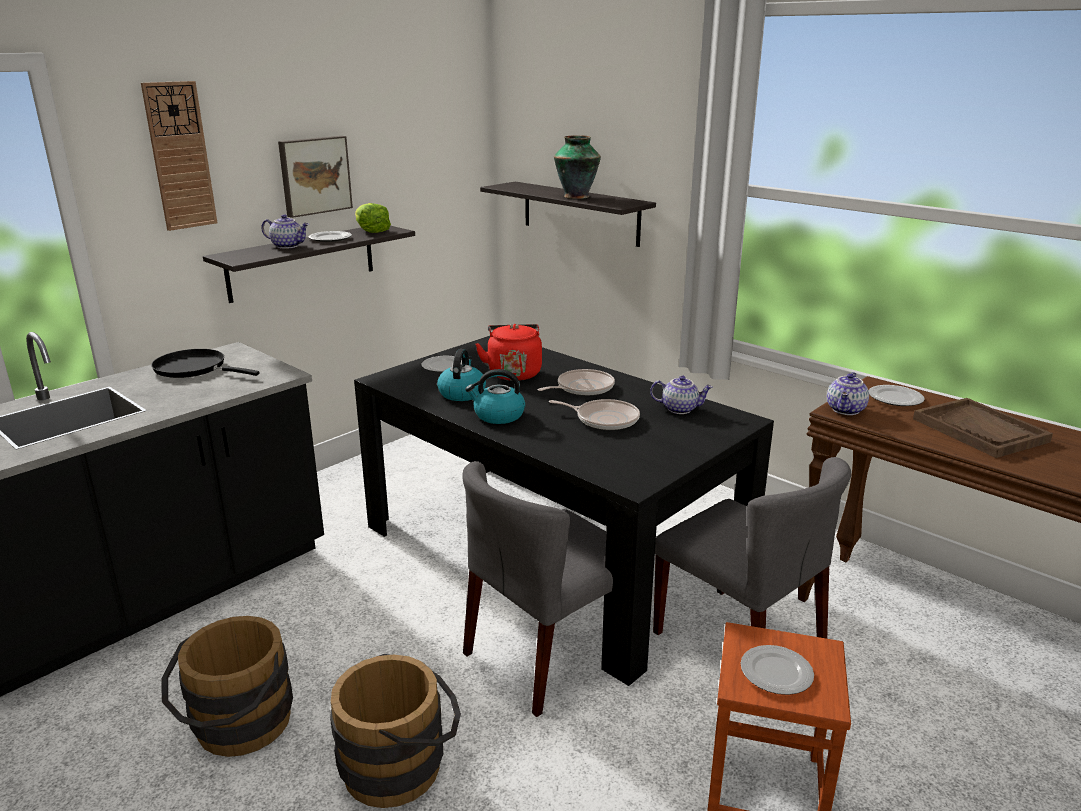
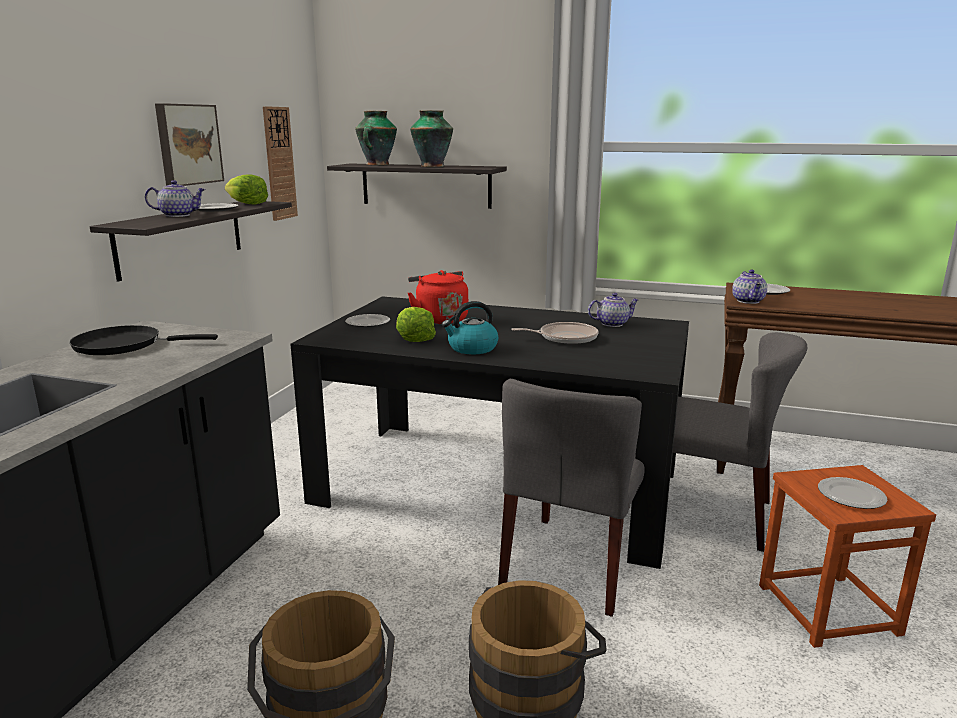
camera: 25 degrees left, 5 degrees down
(180, 156) = (62, 107): wall clock -> wall clock (279, 163)
(462, 393) = (414, 338): kettle -> lettuce
(531, 188) = (377, 164): none -> vase
(582, 388) = (515, 321): frying pan -> none
(980, 430) = (846, 300): brown tray -> none

